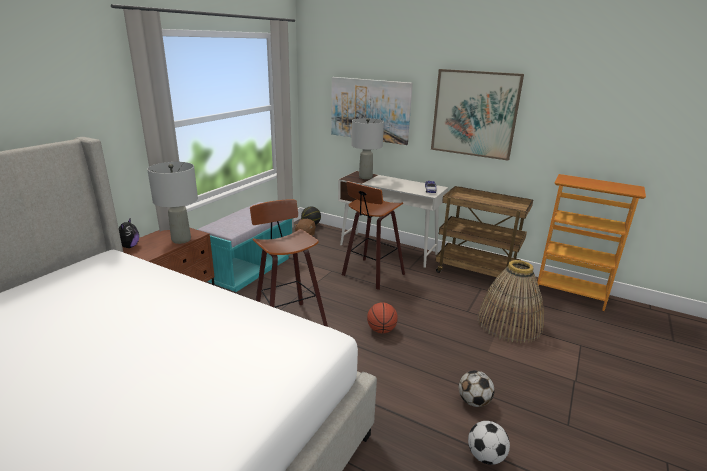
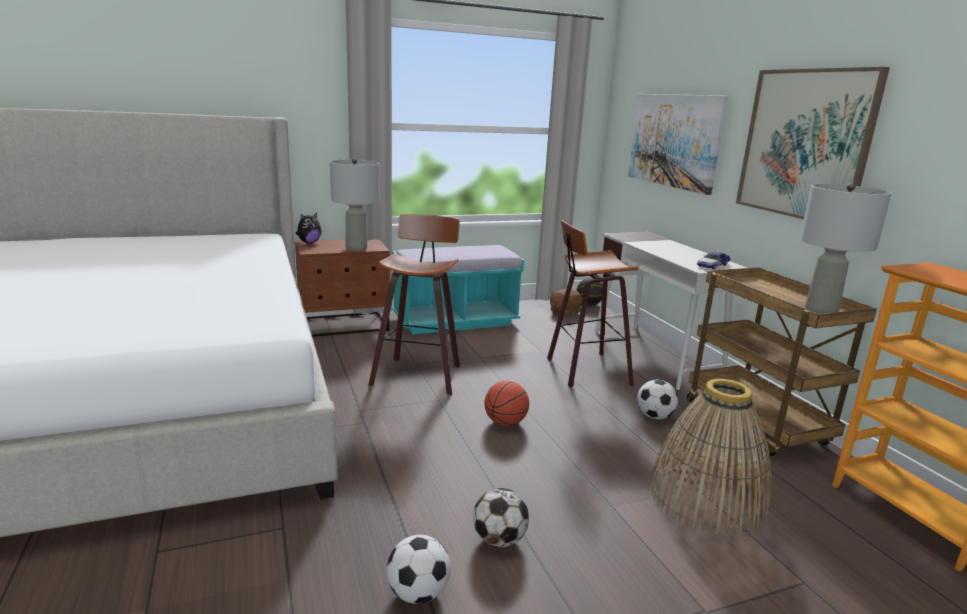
camera: 40 degrees right, 5 degrees down
(365, 177) = (643, 238): grey table lamp -> grey table lamp (820, 310)
(437, 289) = (654, 416): none -> football

